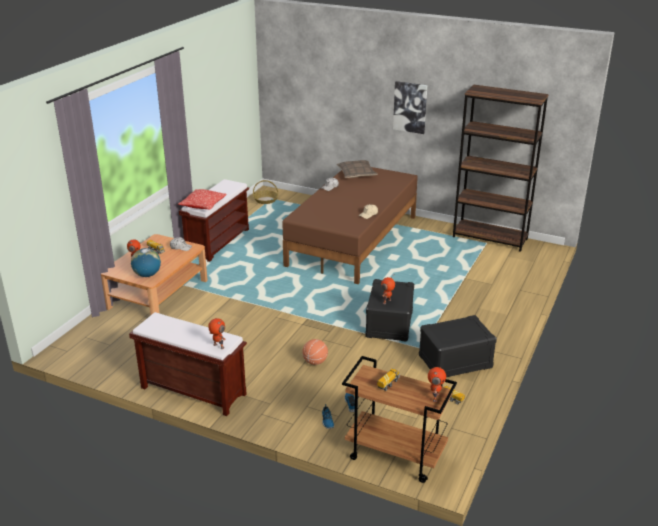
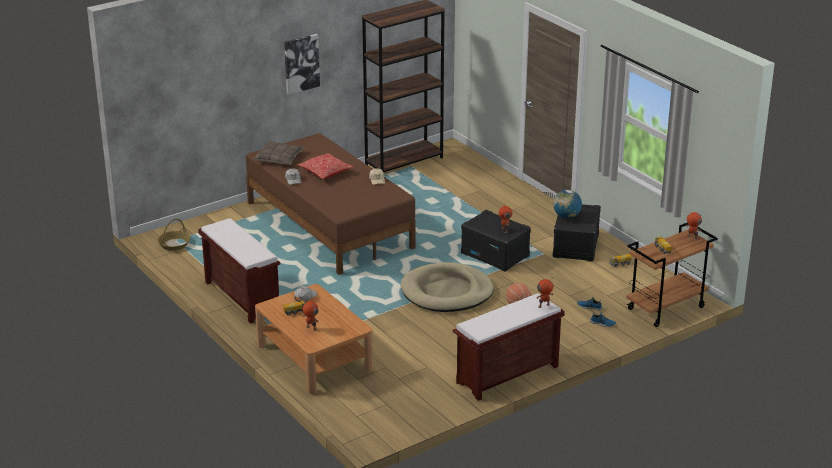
camera: 60 degrees left, 0 degrees up
(147, 275) = (345, 327): globe -> globe (566, 216)
(203, 205) = (256, 253): pillow -> pillow (325, 172)
(304, 319) = (447, 292): none -> beige dog bed

